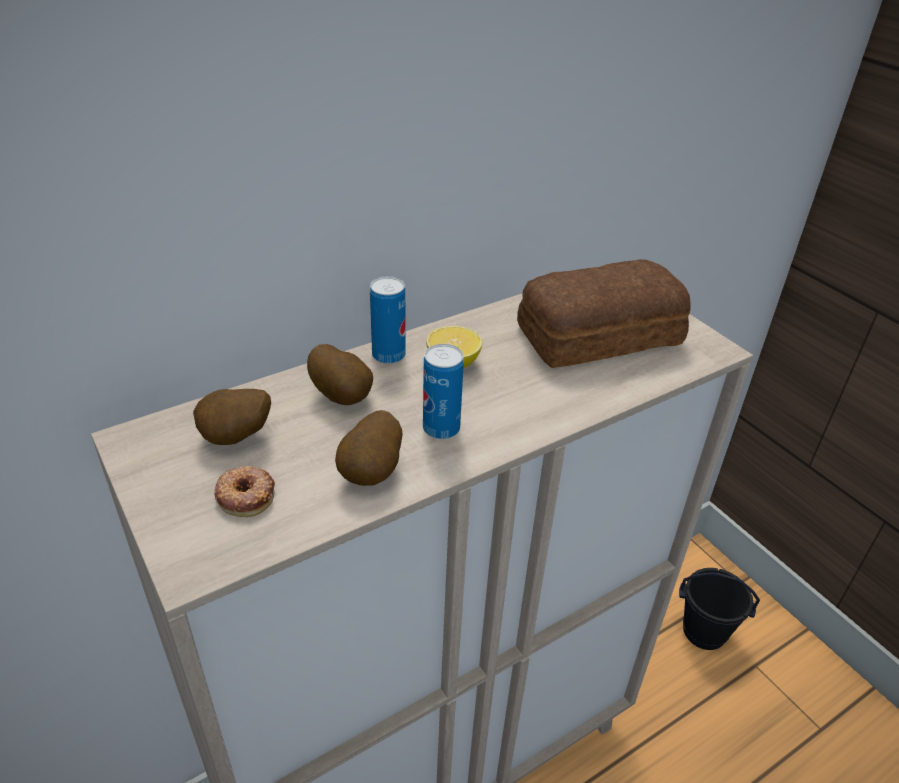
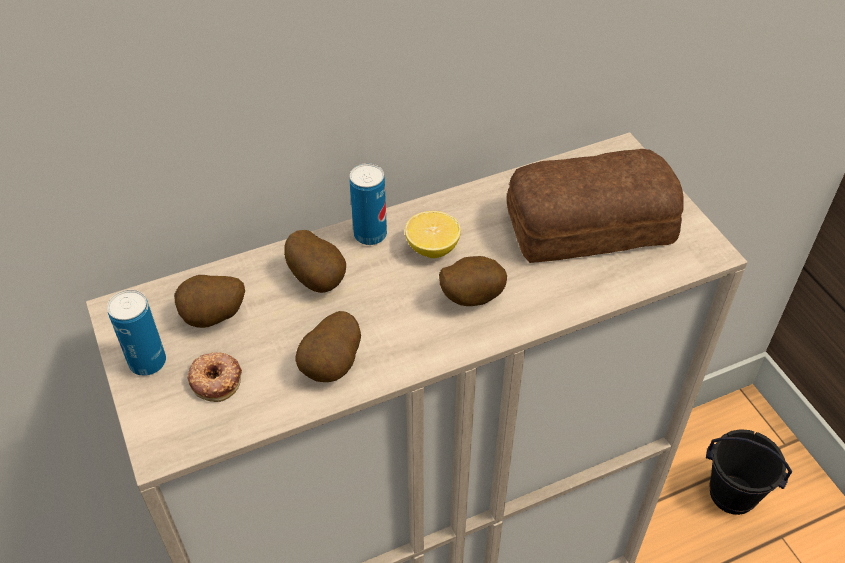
camera: 10 degrees right, 10 degrees up
(441, 428) = (405, 324): can -> can (147, 362)
(501, 401) = (470, 297): none -> potato

